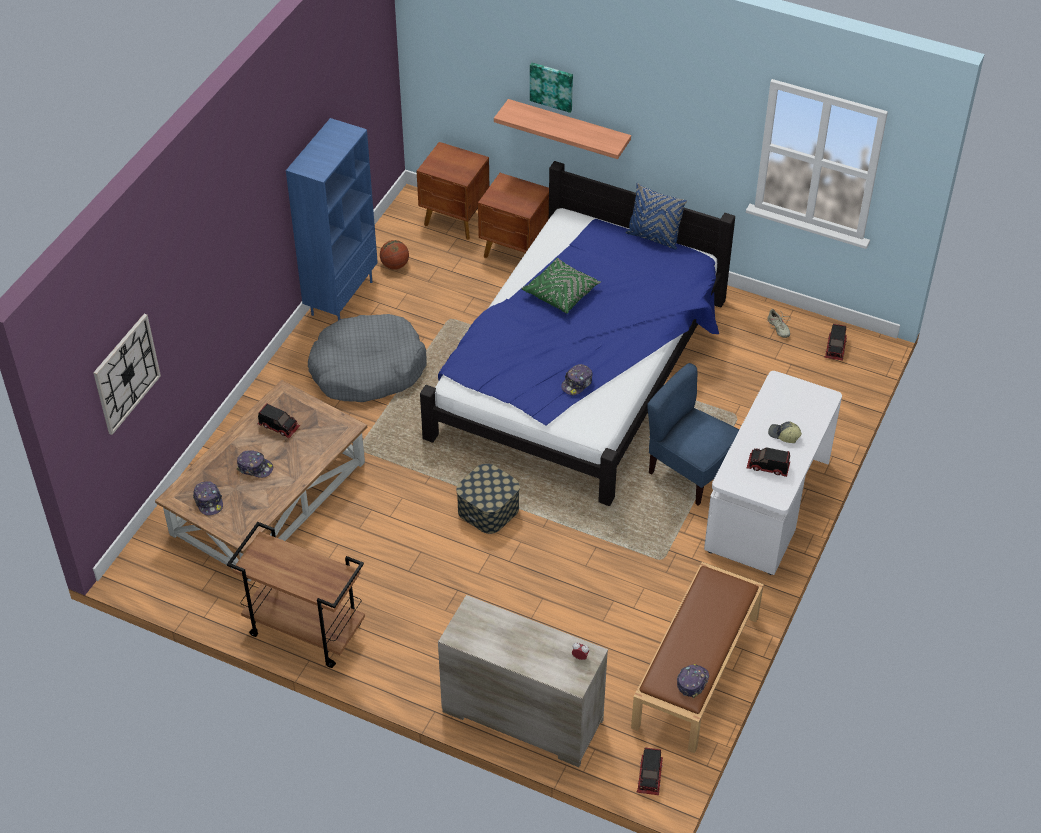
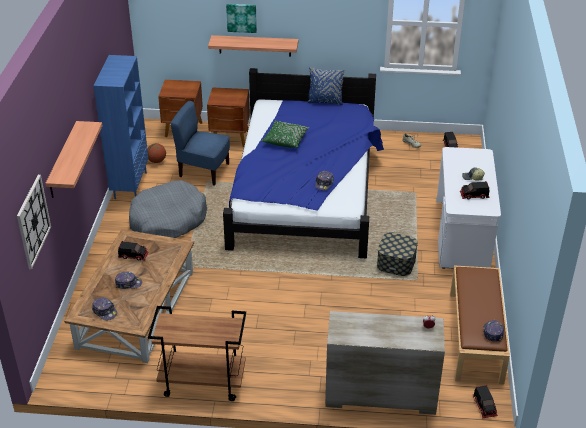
camera: 20 degrees left, 10 degrees down
(202, 284) = (63, 160): none -> shelf
(488, 509) = (290, 279): storage box -> storage box (396, 263)
(690, 471) = (404, 228): blue chair -> blue chair (203, 171)

